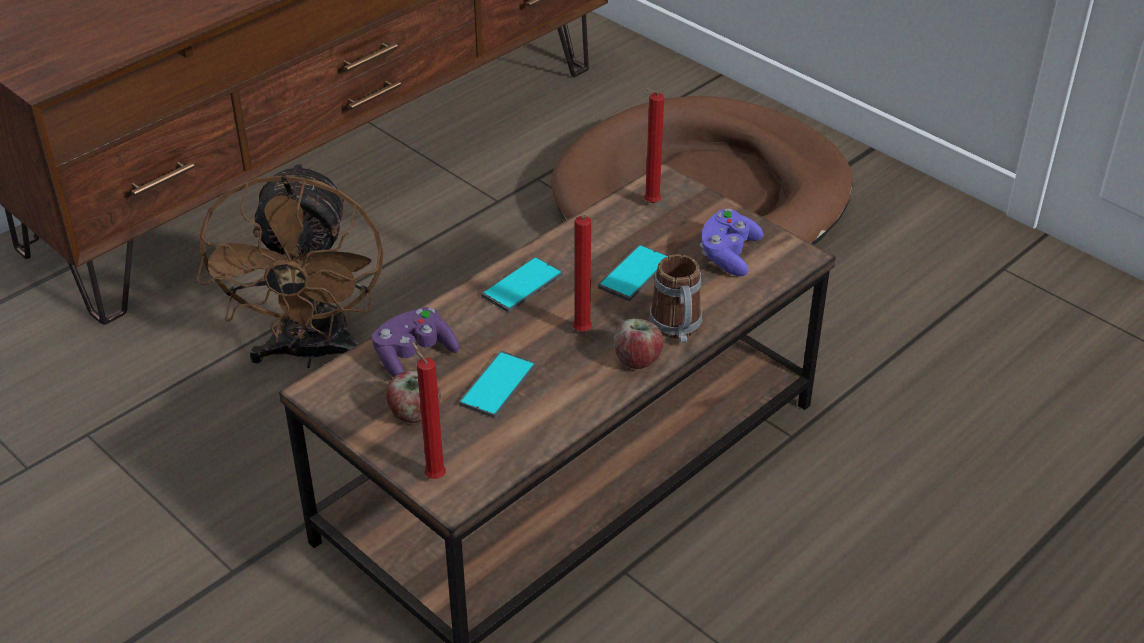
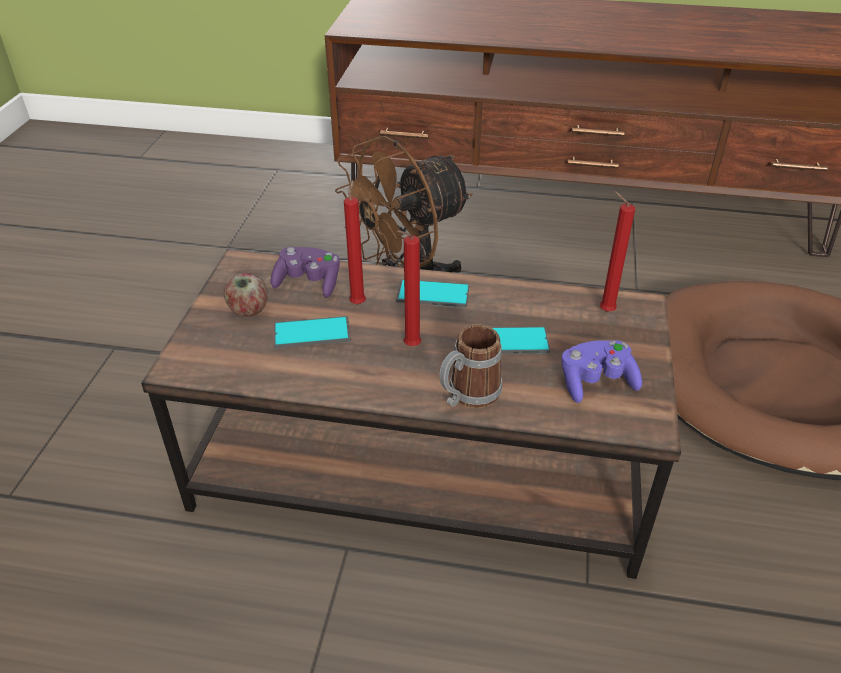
camera: 55 degrees right, 0 degrees up
(433, 475) = (192, 347): red candle -> red candle (358, 302)
(637, 360) = (407, 390): apple -> none

